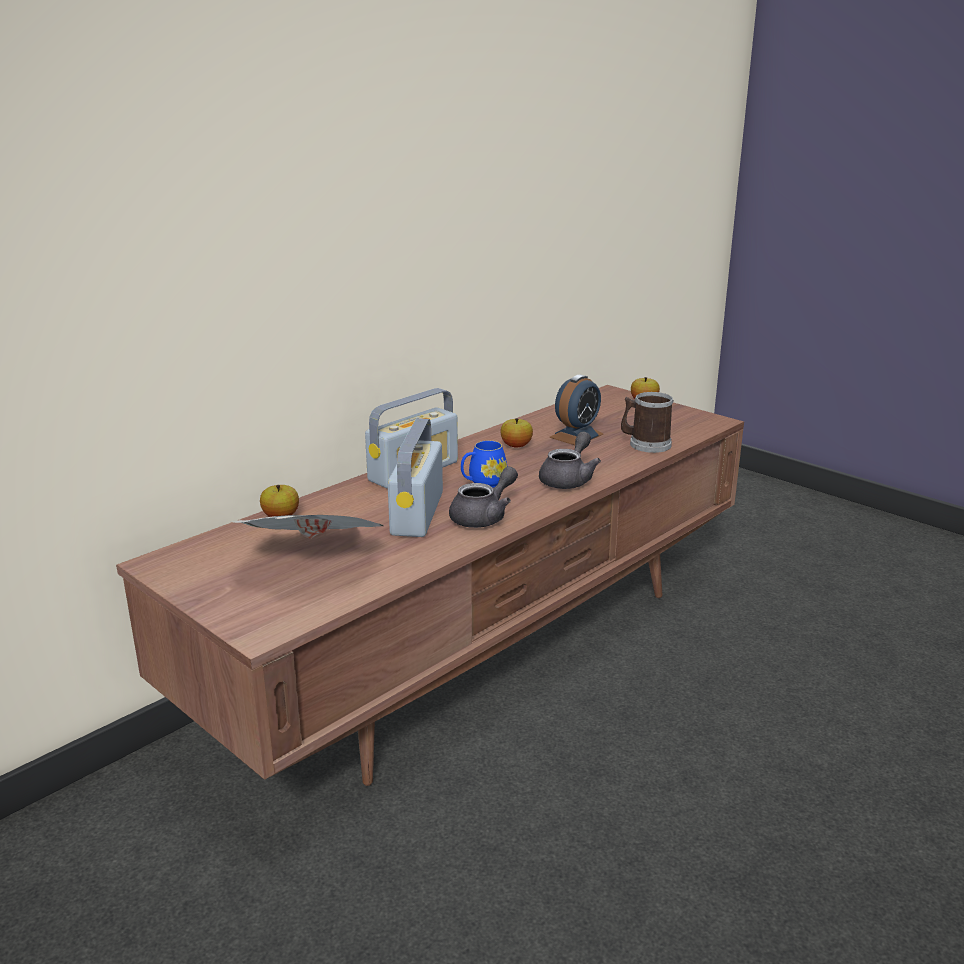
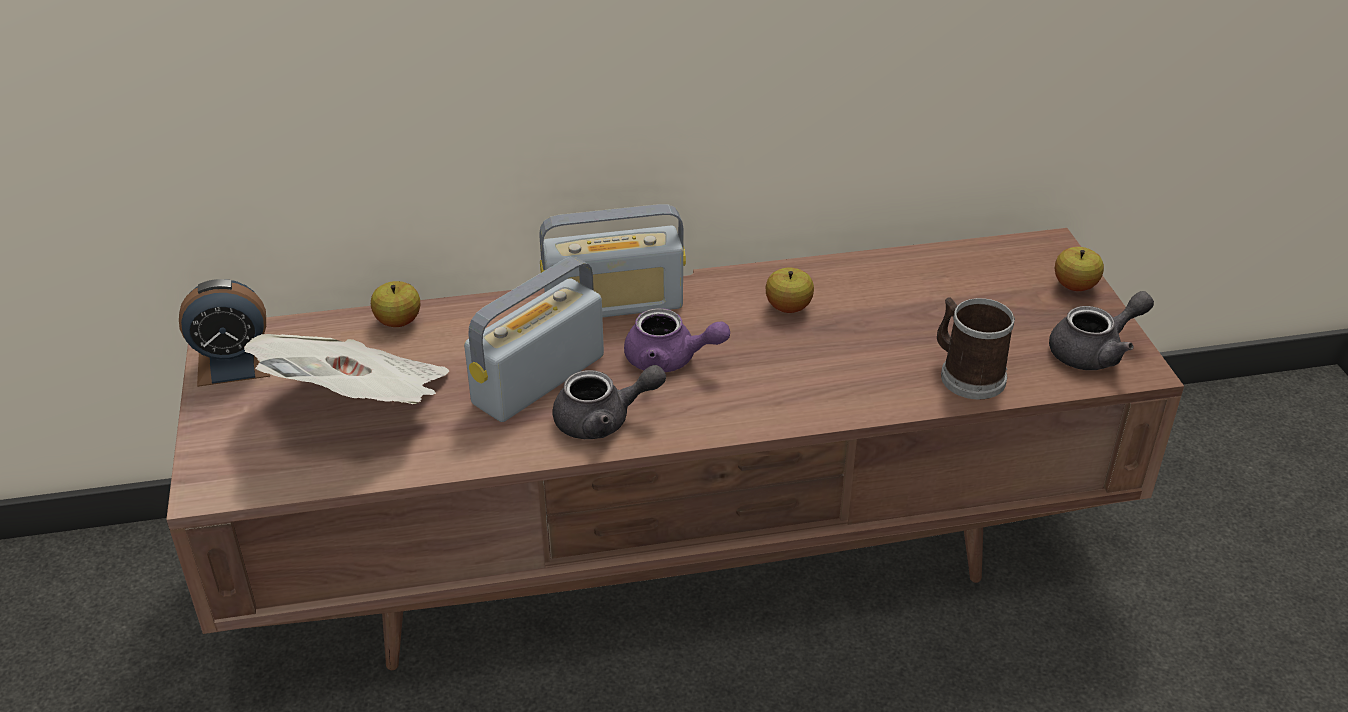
camera: 35 degrees right, 15 degrees up
(483, 483) = (670, 360): blue mug -> purple teapot
(568, 479) = (781, 399): grey teapot -> grey teapot (1095, 351)
(576, 435) = (891, 319): alarm clock -> alarm clock (234, 364)

